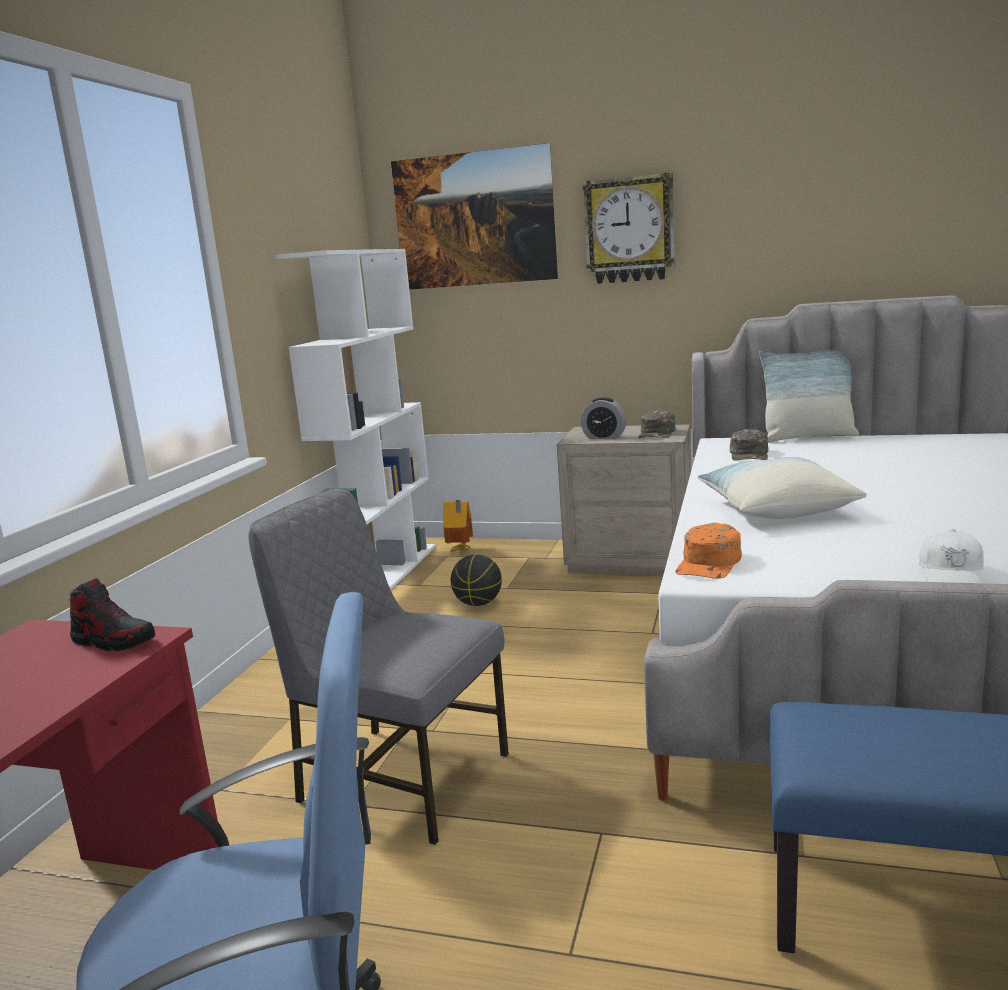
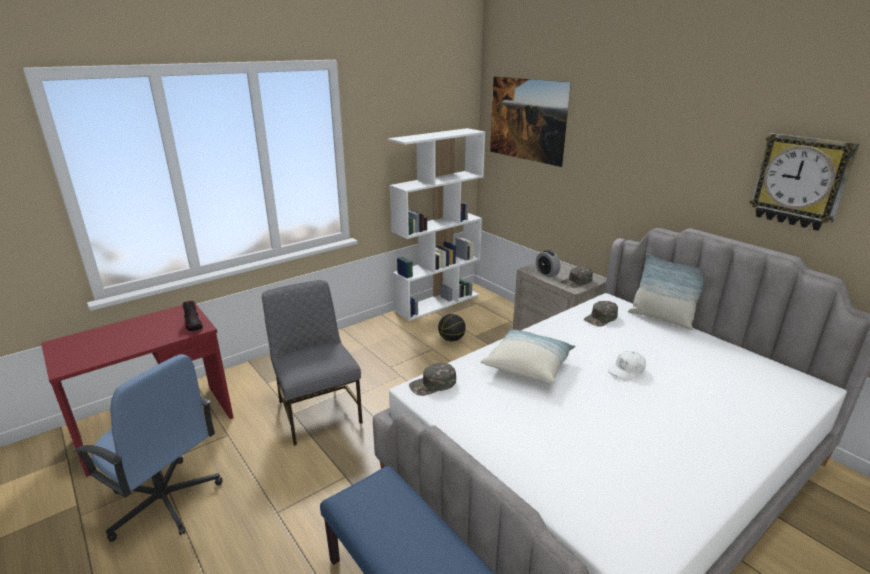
camera: 35 degrees right, 10 degrees up
(460, 551) = (485, 302): toy house -> none
(629, 230) = (604, 148): wall clock -> wall clock (800, 181)
(709, 564) = (433, 384): orange cap -> green cap
(952, 574) = (511, 451): white cap -> white cap (627, 370)

